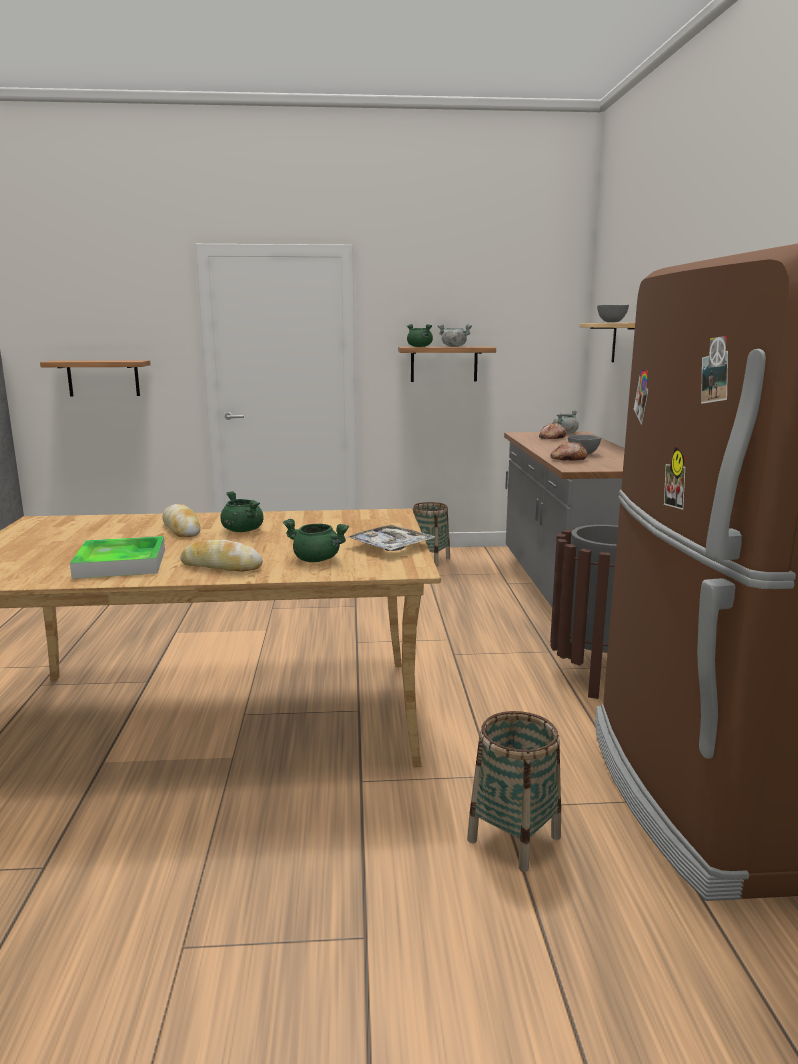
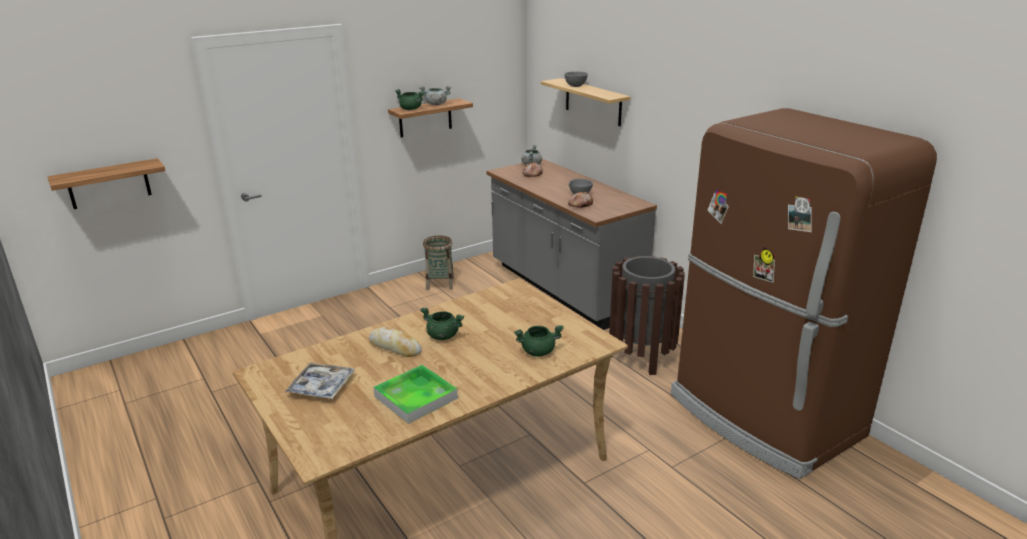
camera: 30 degrees left, 10 degrees up
(221, 566) = (488, 377): bread -> none
(390, 546) = (562, 324): tray -> tray (321, 386)
(514, 838) = (694, 483): basket -> none

